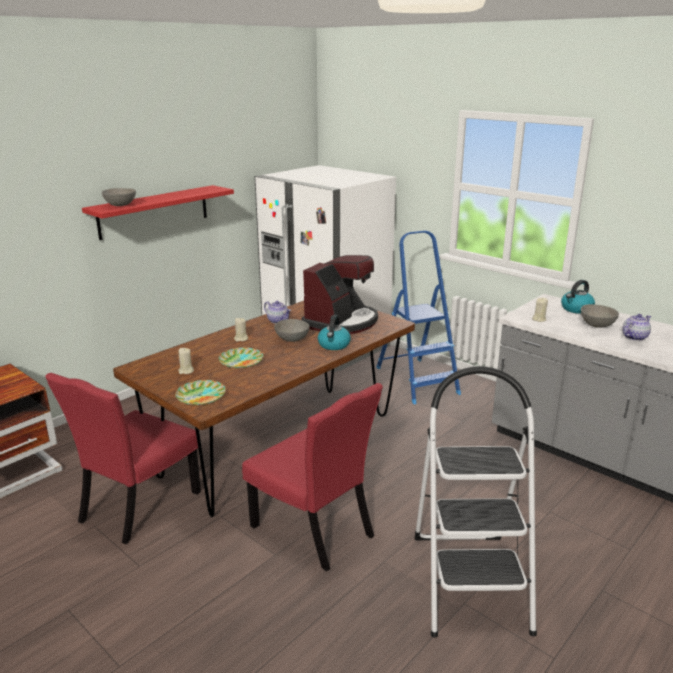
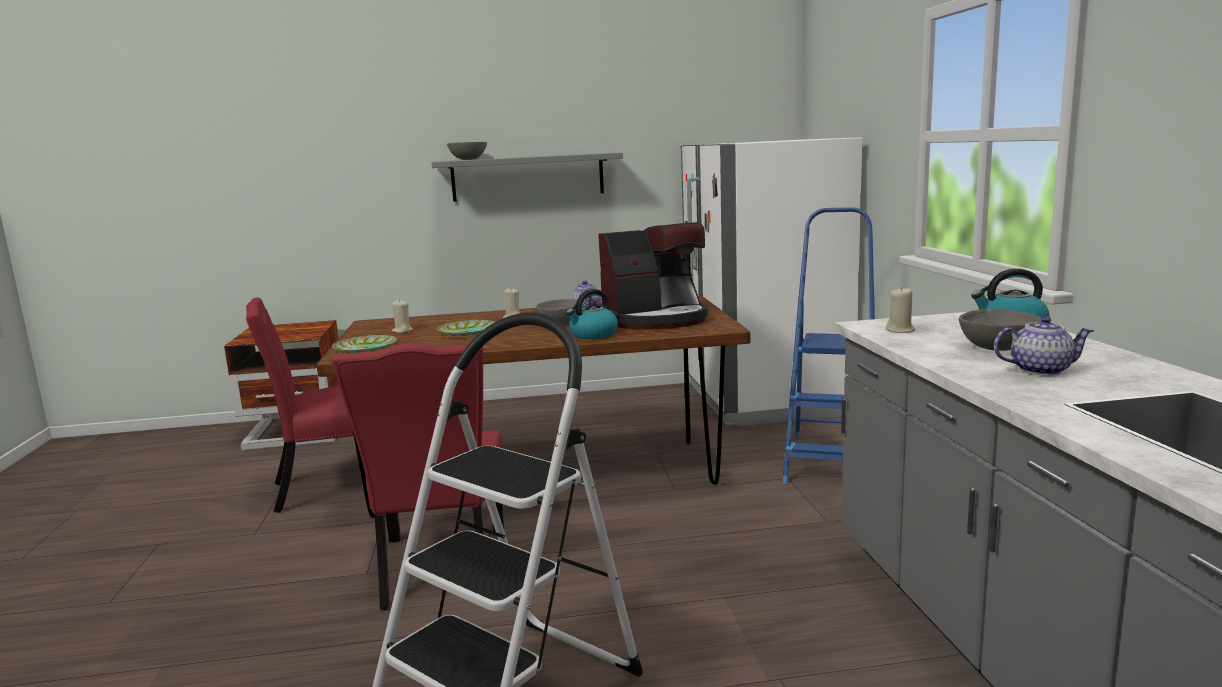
camera: 40 degrees right, 10 degrees down
(154, 211) = (528, 177): red shelf -> grey shelf

